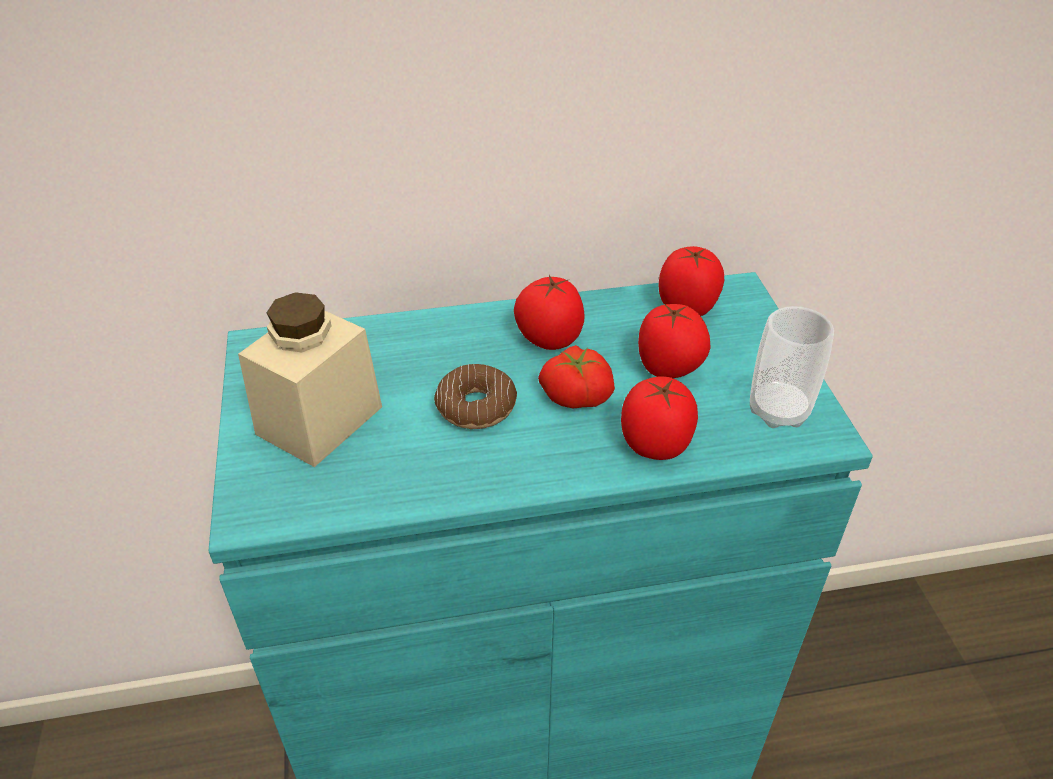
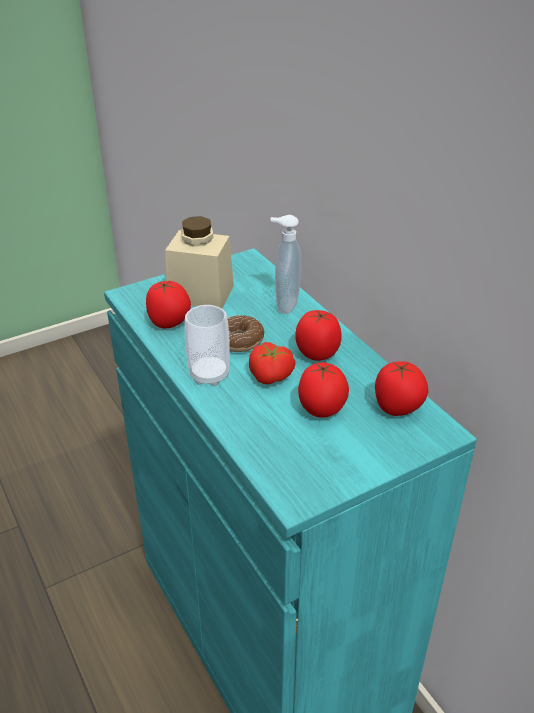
camera: 70 degrees right, 5 degrees down
(414, 339) = (284, 304): none -> soap dispenser
(656, 445) = (242, 417): tomato -> tomato (169, 323)
(778, 410) = (307, 470): cup -> cup (209, 375)

